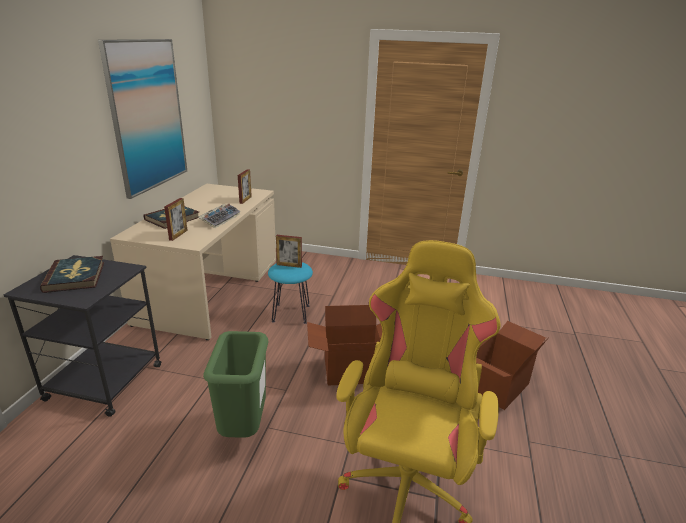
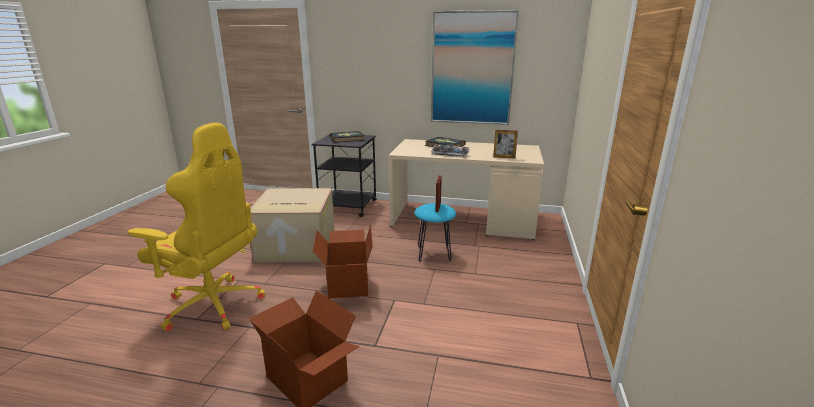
camera: 90 degrees right, 5 degrees down
(178, 235) = (414, 149): picture frame -> none
(244, 428) = (295, 247): green trash can -> cardboard box

